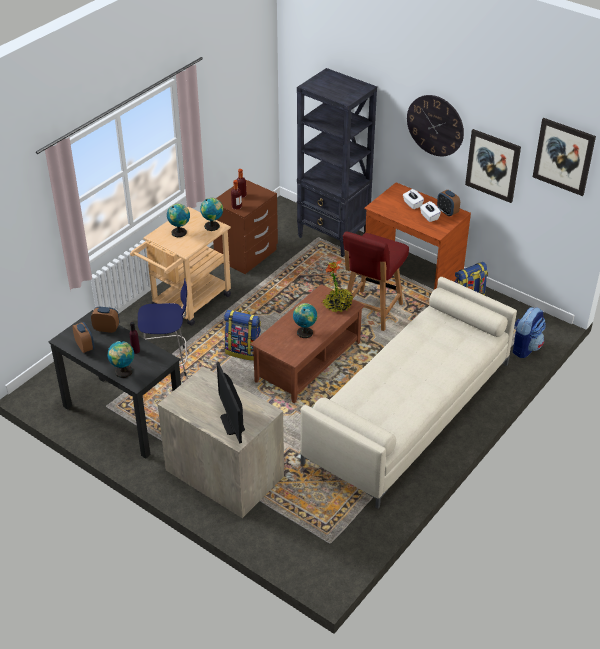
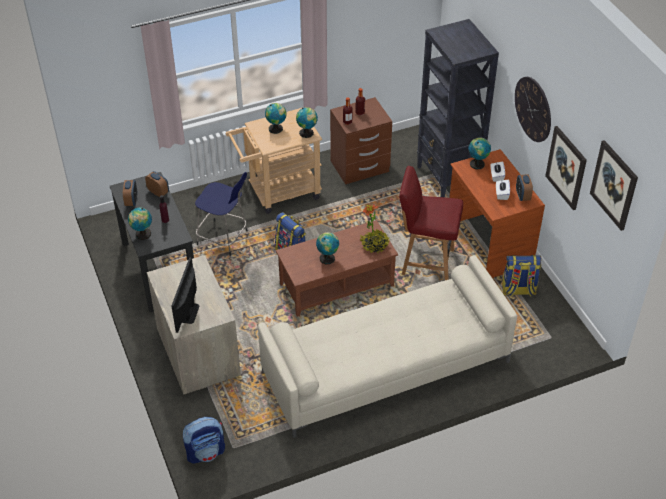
camera: 30 degrees right, 5 degrees up
(371, 311) = (426, 261): red chair -> red chair turned 45 degrees clockwise
(387, 200) = (477, 163): none -> globe
(525, 347) = (539, 353): backpack -> backpack (206, 452)

